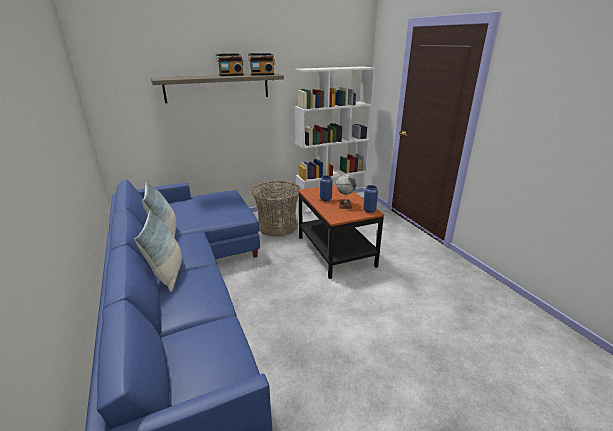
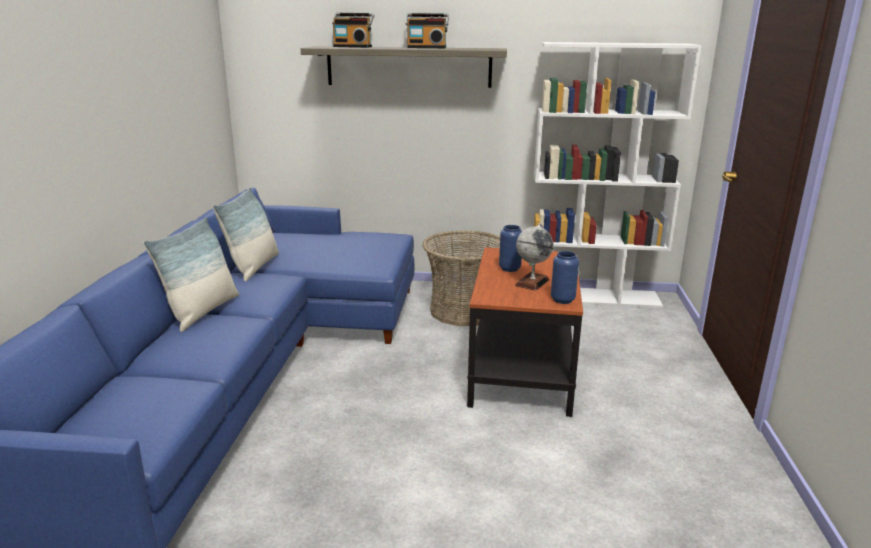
camera: 30 degrees right, 5 degrees down
(262, 74) = (476, 48): radio -> radio (353, 47)

